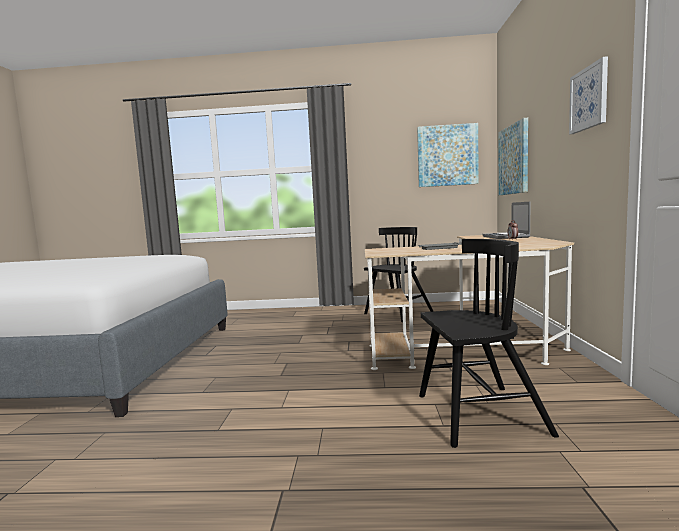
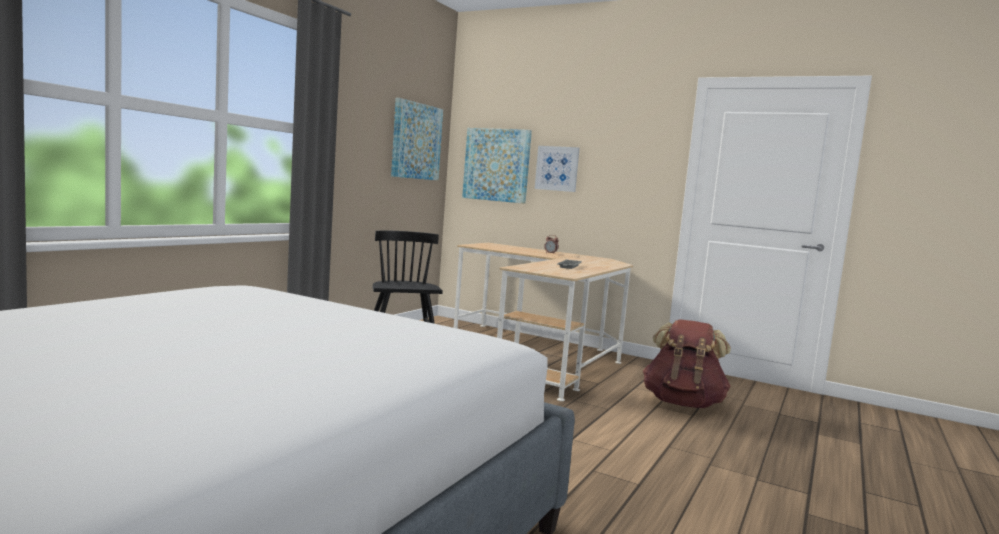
camera: 65 degrees left, 0 degrees up
(473, 414) = (683, 403): black chair -> brown backpack
(506, 237) = (521, 249): laptop -> none
(589, 98) = (636, 145): picture -> picture (557, 168)

